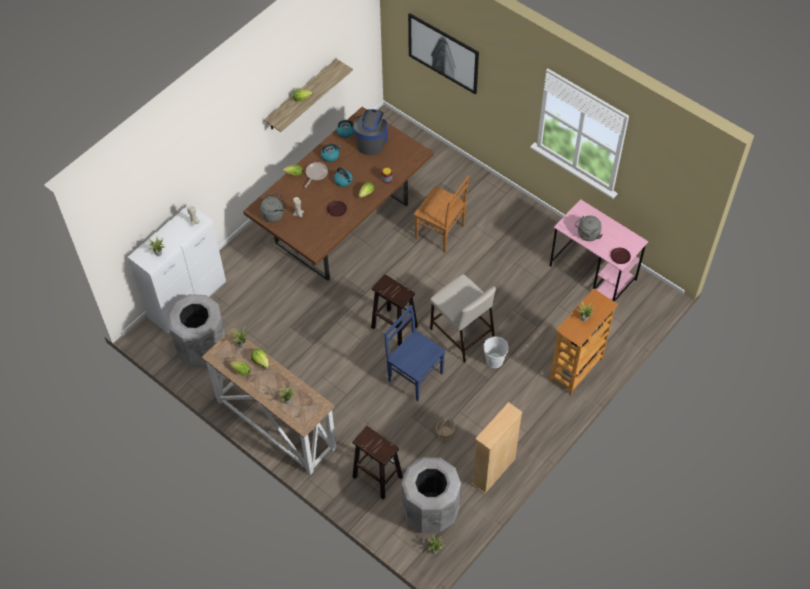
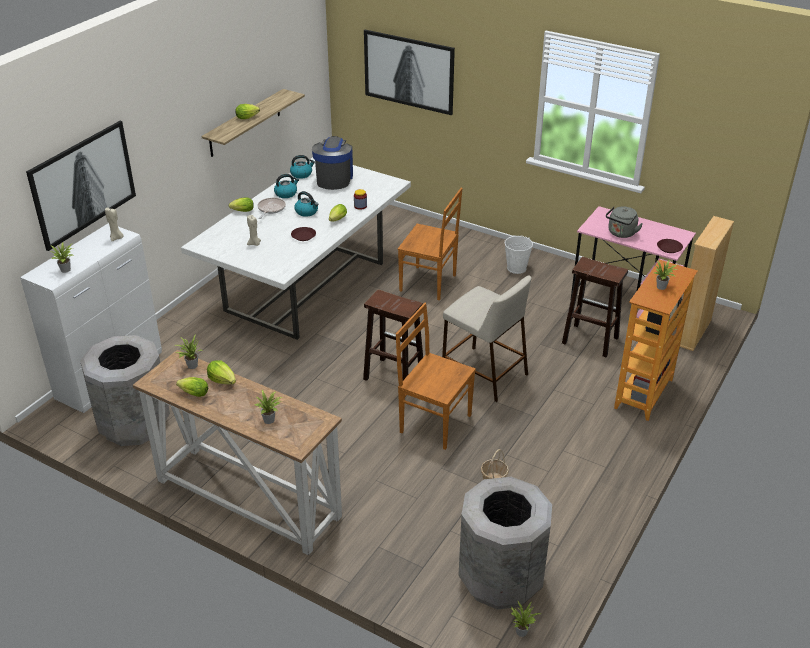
camera: 10 degrees left, 20 degrees down
(171, 185) = (82, 183): none -> picture
(274, 214) = (222, 246): grey kettle -> none
(343, 223) = (307, 285): brown dining table -> white dining table
(376, 476) = (409, 545): brown stool -> brown stool (589, 340)
(414, 376) = (433, 423): blue chair -> brown chair
(493, 471) = (576, 518): beige bookcase -> beige bookcase (693, 332)
(494, 361) = (535, 396): white bucket -> white bucket (516, 268)

